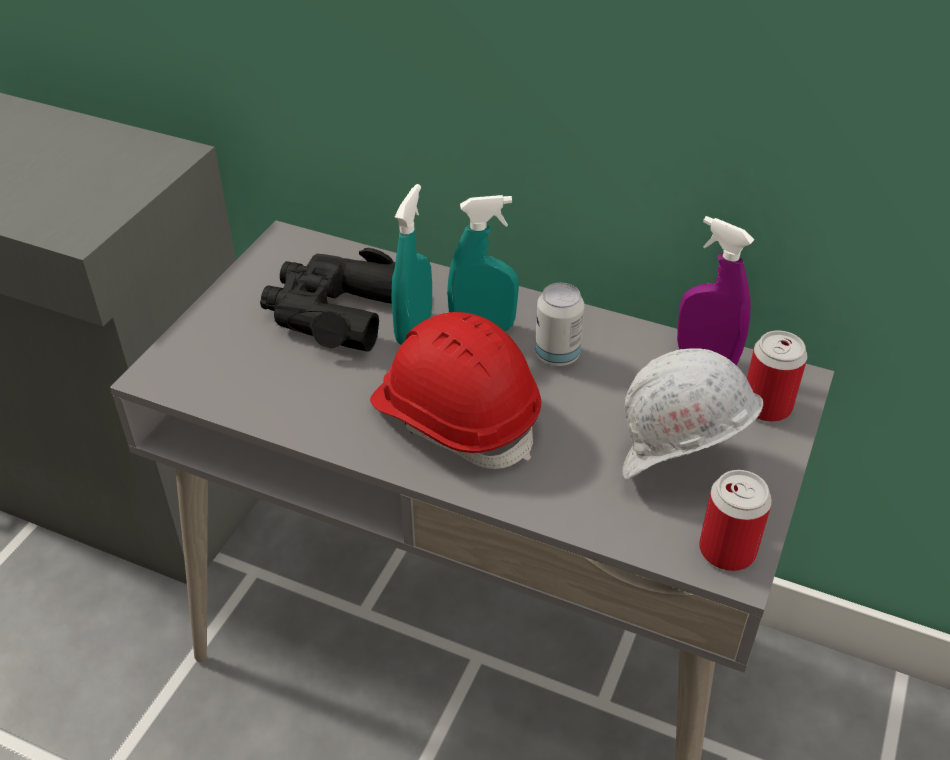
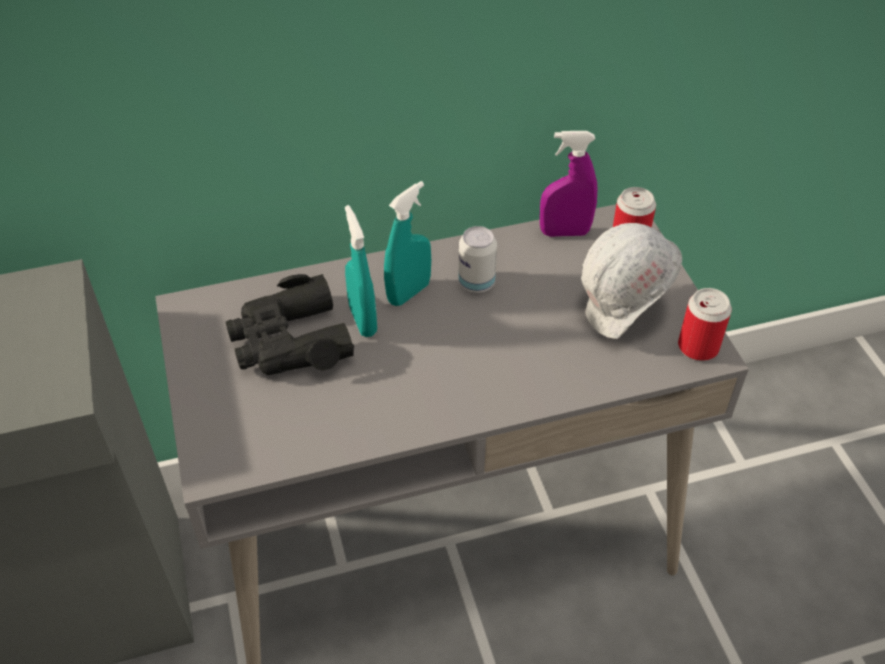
camera: 40 degrees left, 5 degrees up
(456, 417) = (460, 365): red hard hat -> none

